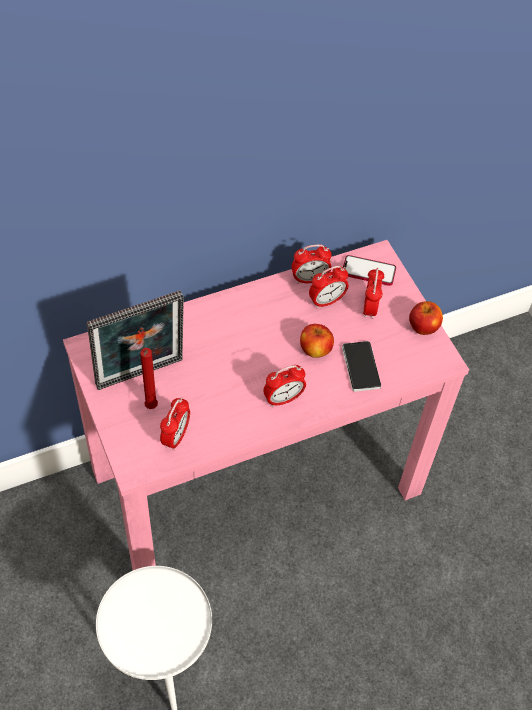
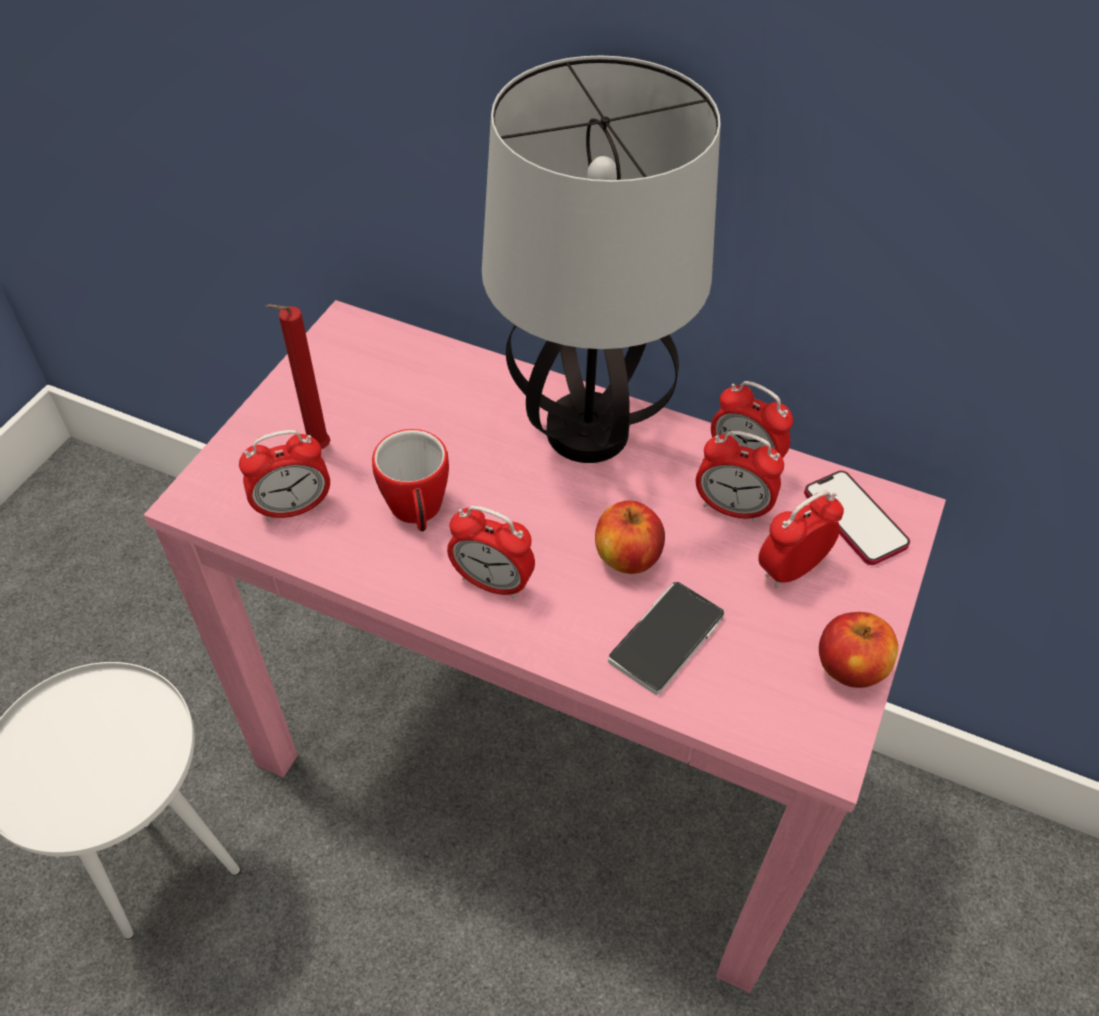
camera: 50 degrees right, 5 degrees down
(141, 376) = (358, 405): picture frame -> none
(224, 398) = (417, 513): none -> mug
(242, 314) = (584, 433): none -> table lamp

